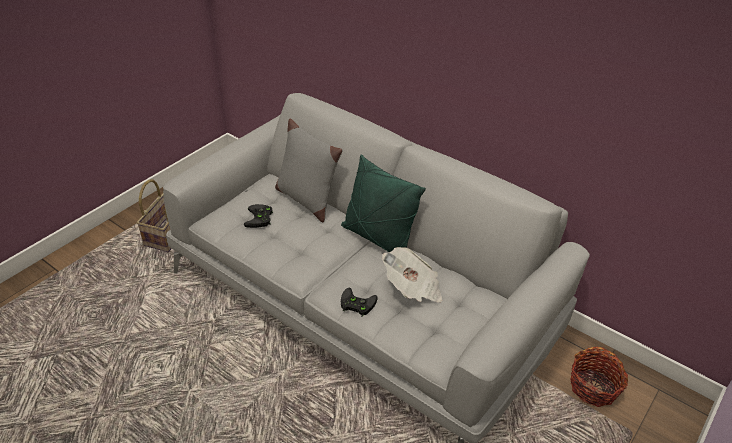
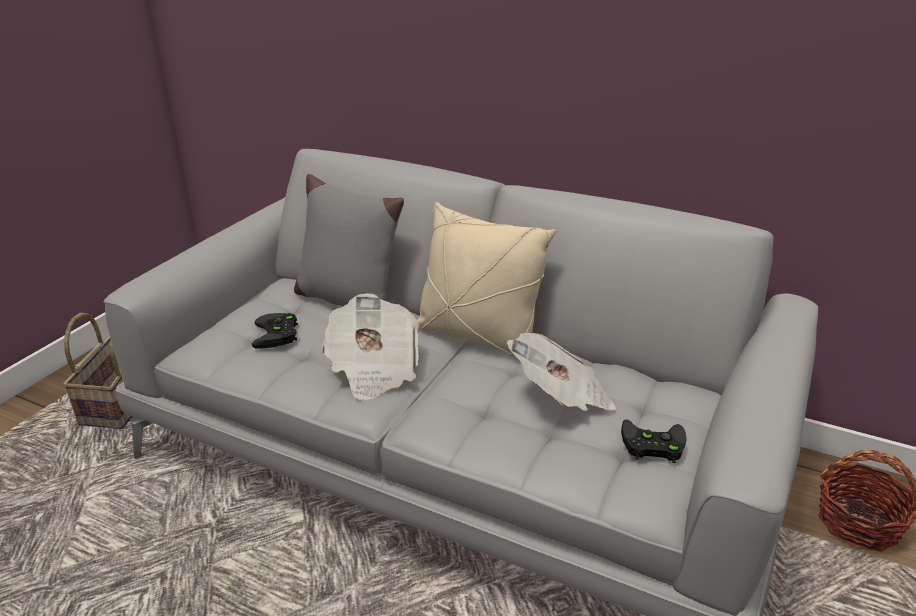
camera: 10 degrees left, 10 degrees down
(310, 251) = (373, 369): none -> newspaper
(356, 304) = (475, 434): black game controller -> black game controller (651, 445)
(377, 238) = (477, 337): green pillow -> beige pillow

